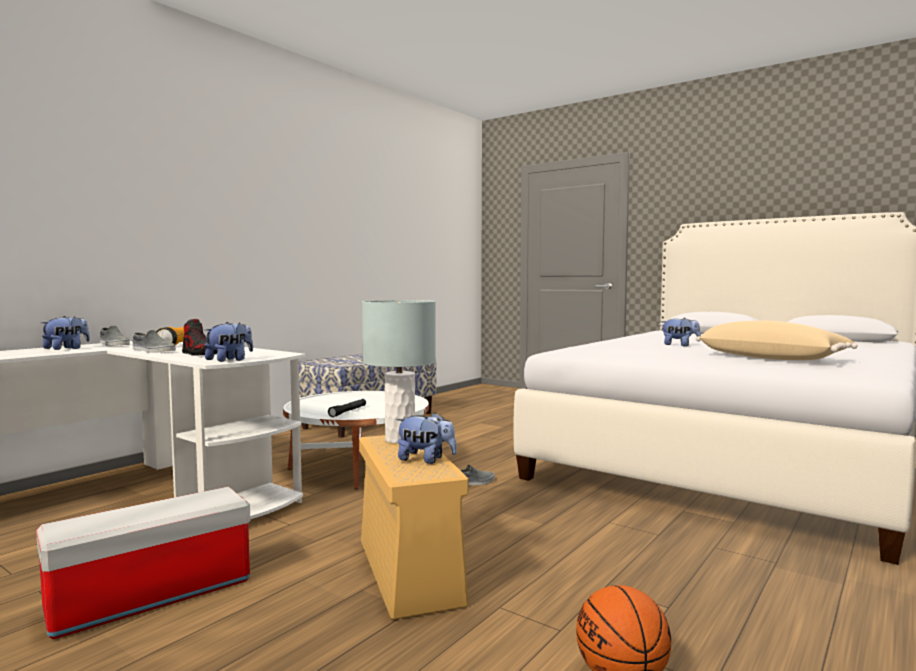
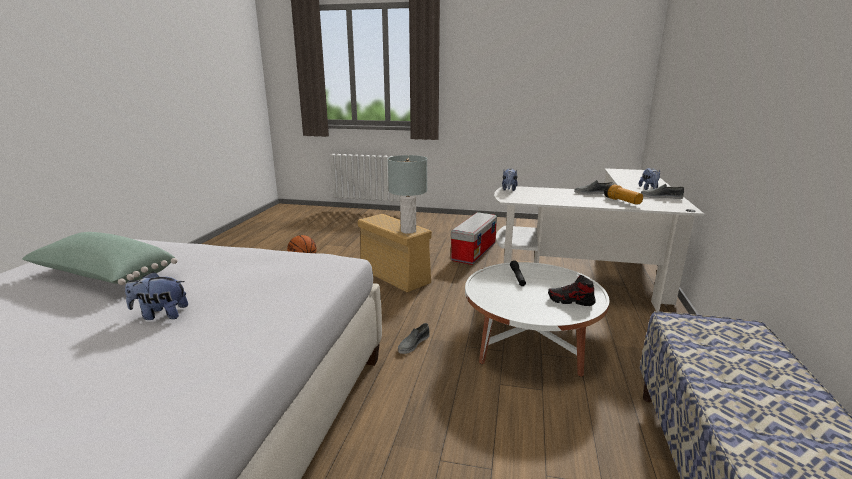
camera: 155 degrees right, 15 degrees up
(199, 353) = (553, 193): shoe -> shoe (570, 301)
(426, 460) = (381, 222): plush toy -> none
(772, 358) = (104, 276): beige pillow -> green pillow

